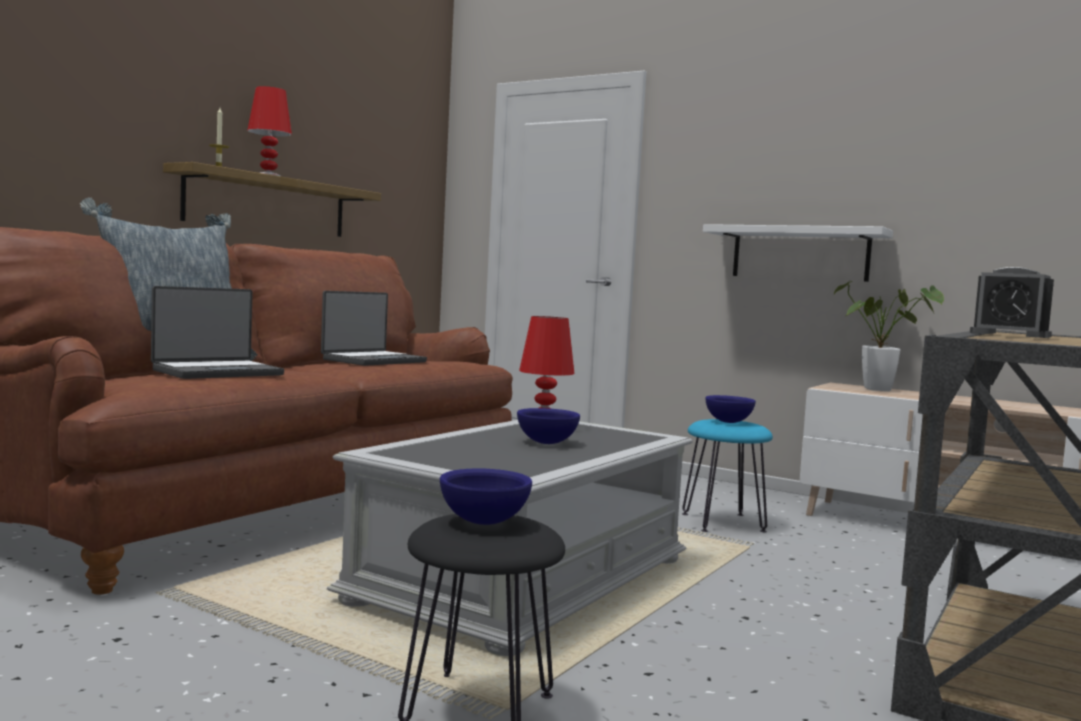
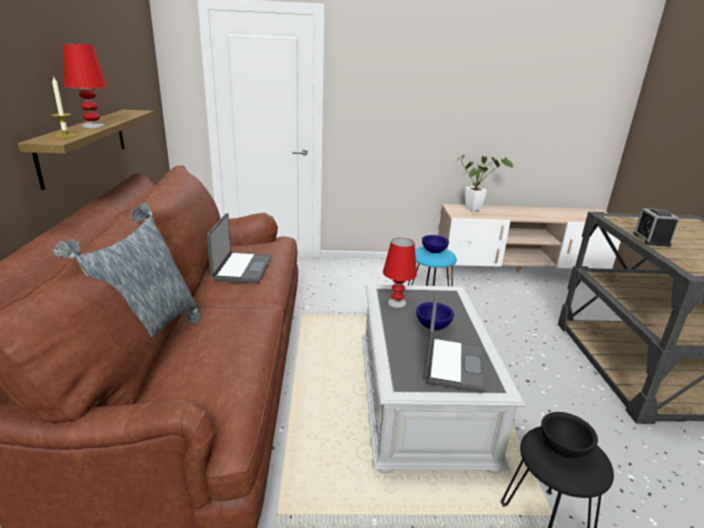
camera: 35 degrees left, 20 degrees up
(217, 372) = (217, 348): laptop -> laptop (452, 364)
(482, 521) = (562, 449): blue bowl -> black bowl
(800, 254) = (428, 134): white shelf -> none
(1010, 334) = (651, 239): alarm clock -> alarm clock turned 90 degrees clockwise

